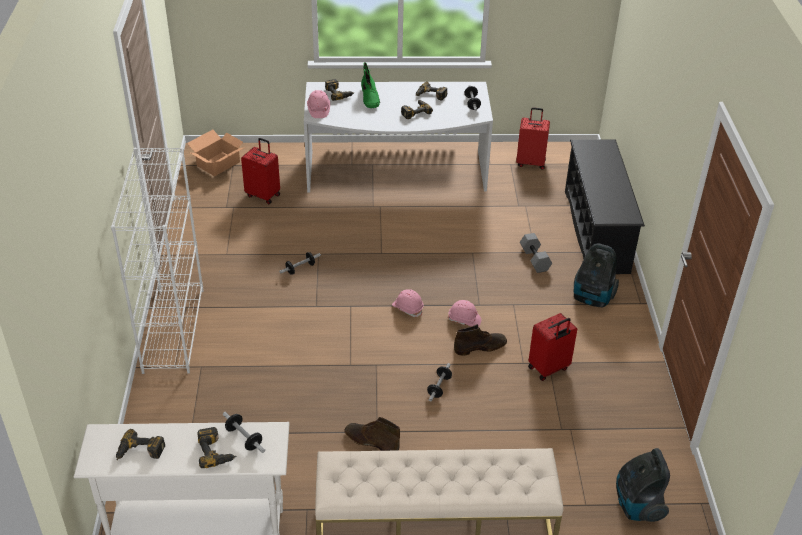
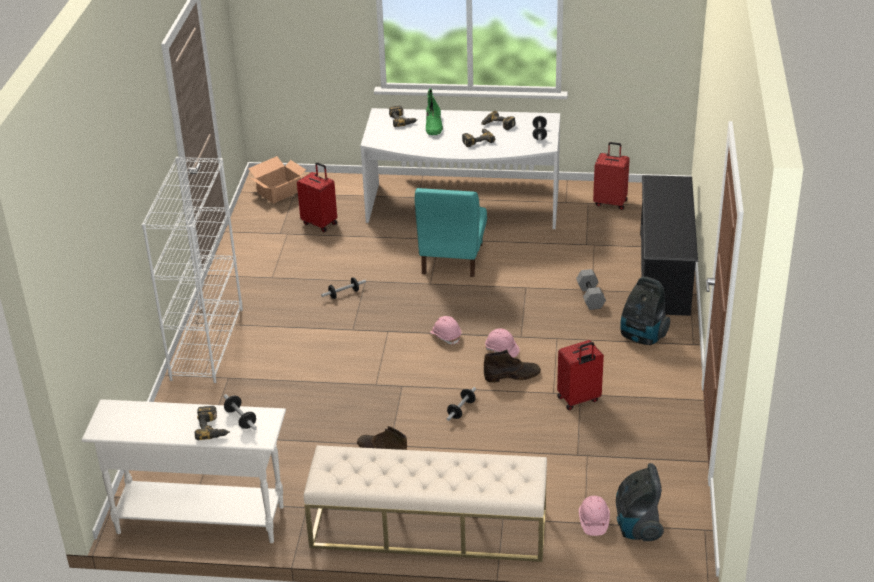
camera: 10 degrees right, 5 degrees down
(139, 452) = (143, 424): power drill -> none
(318, 110) = (378, 136): pink hard hat -> pink hard hat (593, 521)
(396, 226) = (451, 259): none -> turquoise chair

